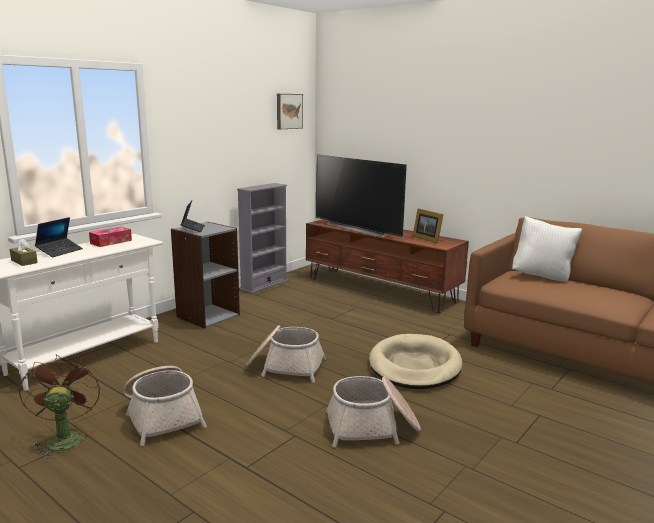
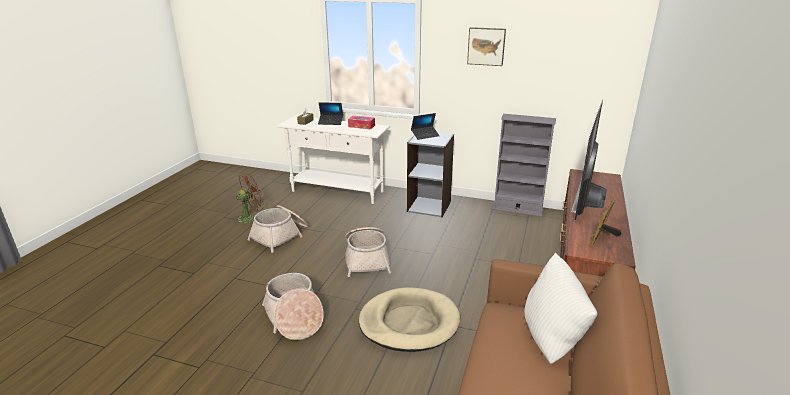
camera: 70 degrees right, 10 degrees up
(288, 111) = (597, 45): picture -> picture (486, 46)

